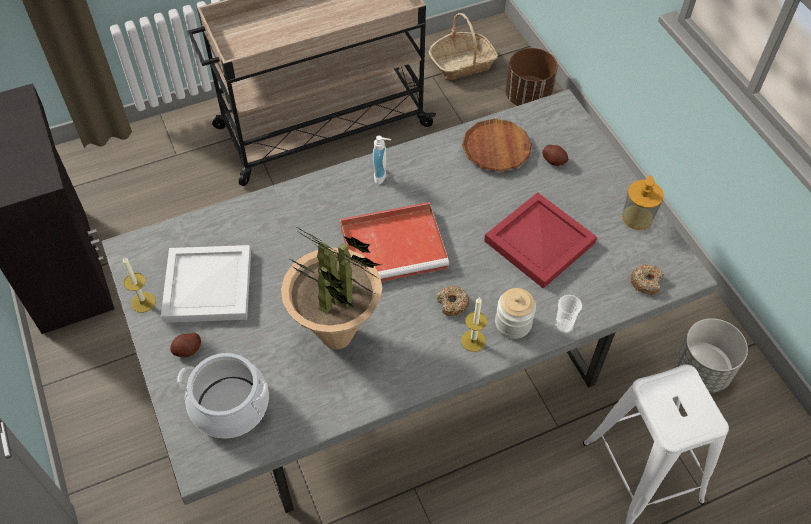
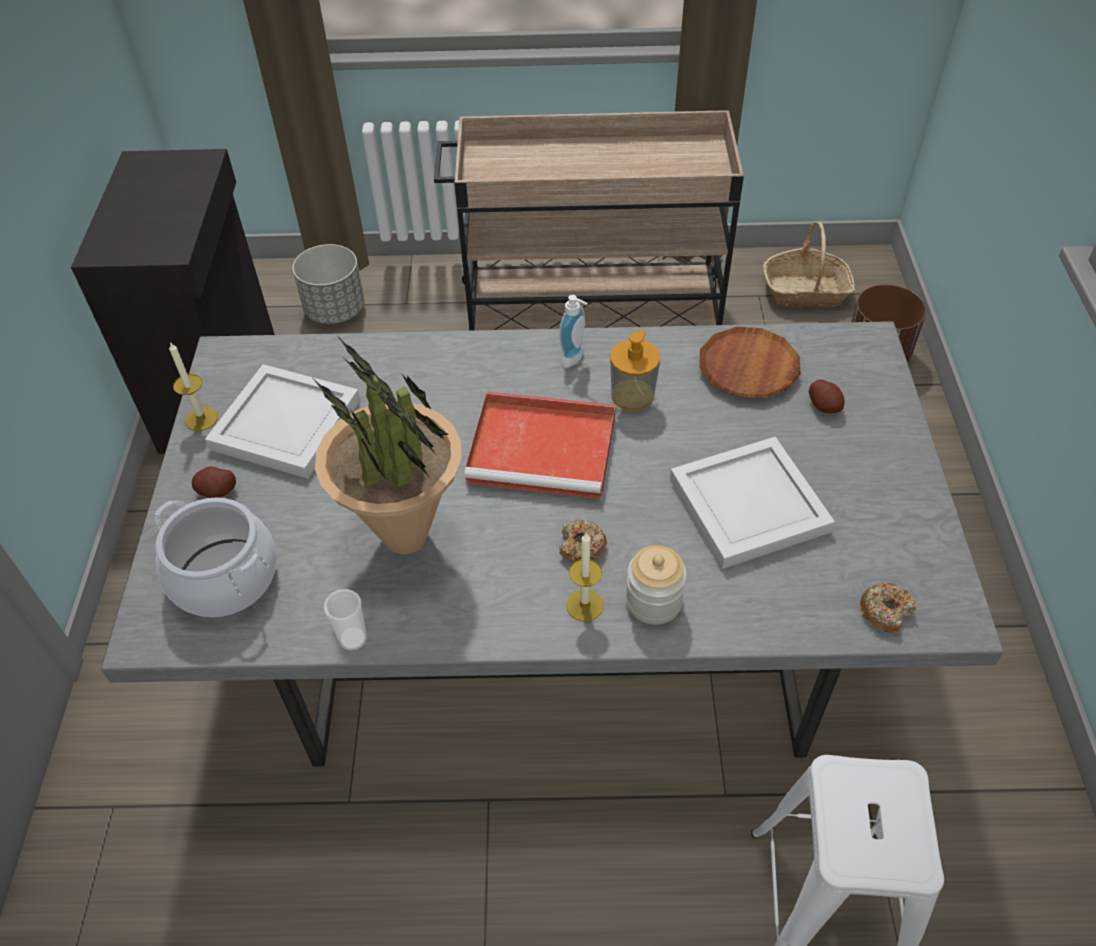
camera: 25 degrees right, 5 degrees down
(541, 242) = (751, 506): red tray -> white tray
(563, 326) = (727, 630): cup -> cup (353, 639)
(637, 217) = (914, 517): soap dispenser -> soap dispenser (632, 395)
(701, 370) = (979, 797): grey planter -> grey planter (335, 310)

